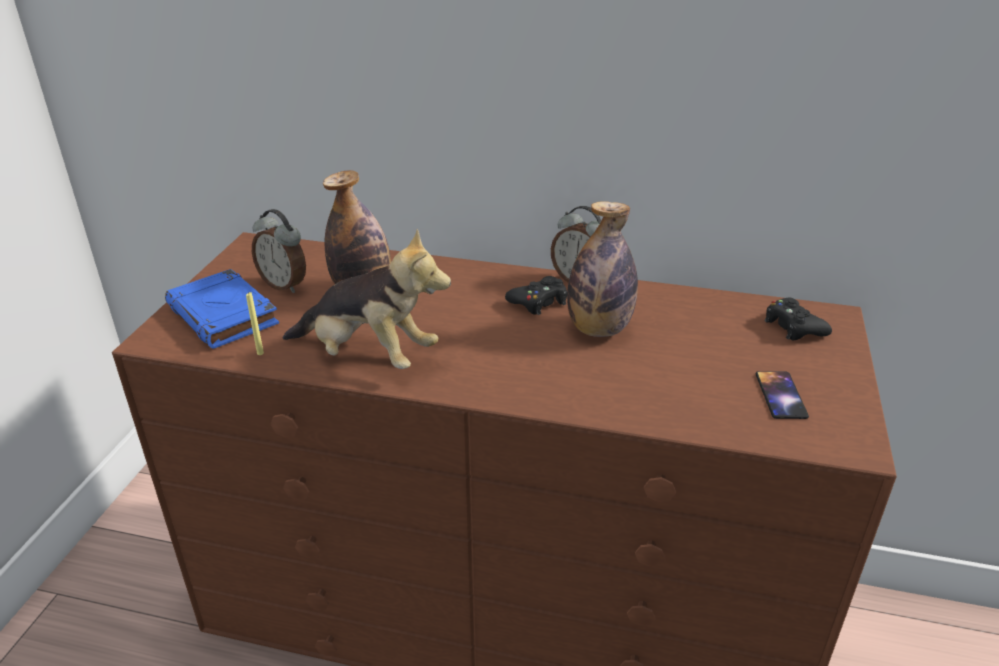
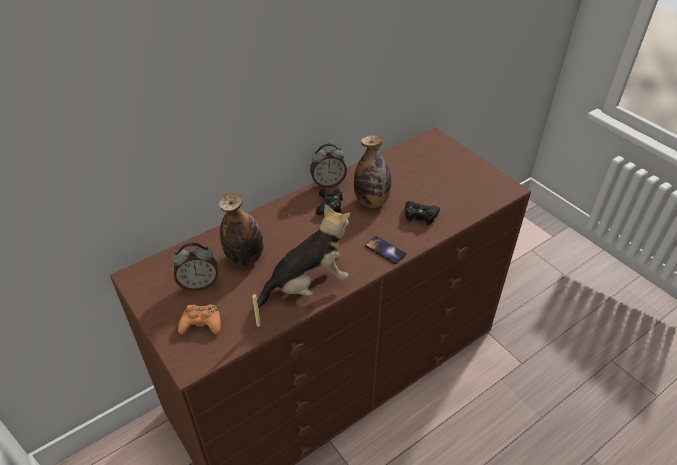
camera: 50 degrees left, 10 degrees up
(224, 316) = (201, 323): blue book -> orange game controller
(780, 395) = (466, 185): phone -> phone (385, 250)
(793, 327) = (430, 151): black game controller -> black game controller (420, 216)

